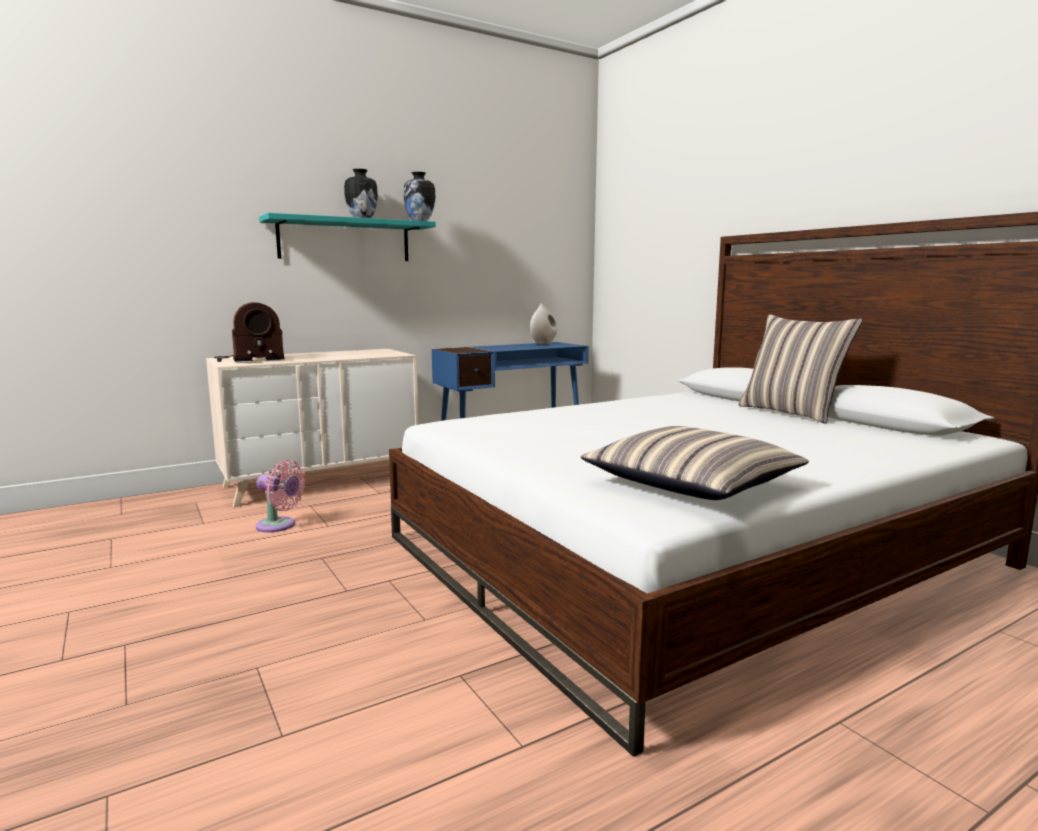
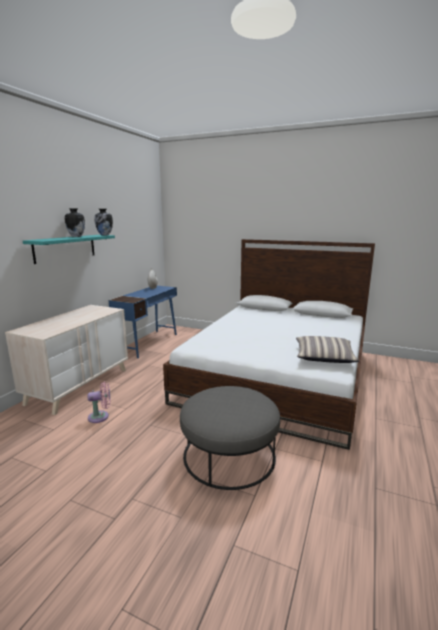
camera: 35 degrees left, 5 degrees up
(249, 359) = (42, 329): radio -> none
(359, 648) = (229, 454): none -> grey ottoman
(791, 413) = (291, 313): pillow -> none

